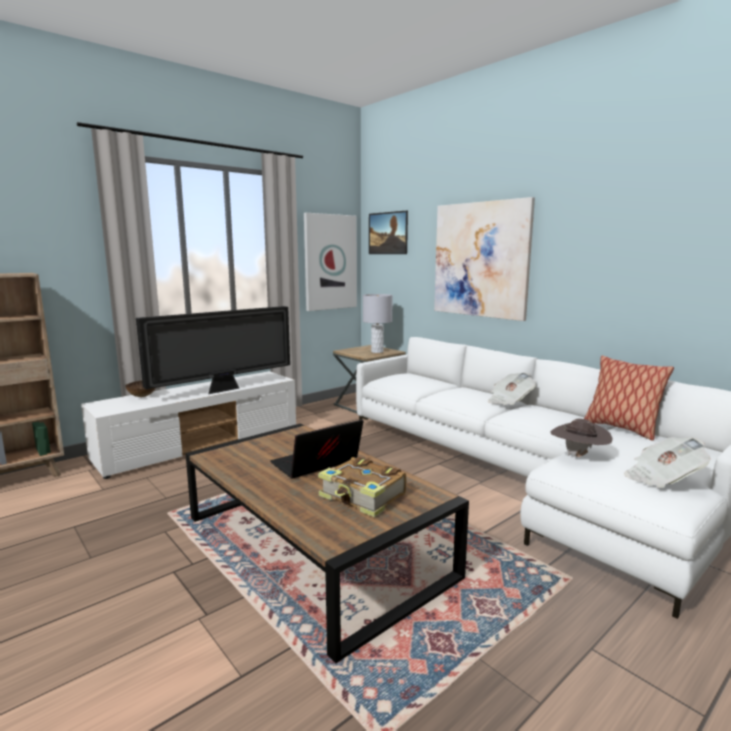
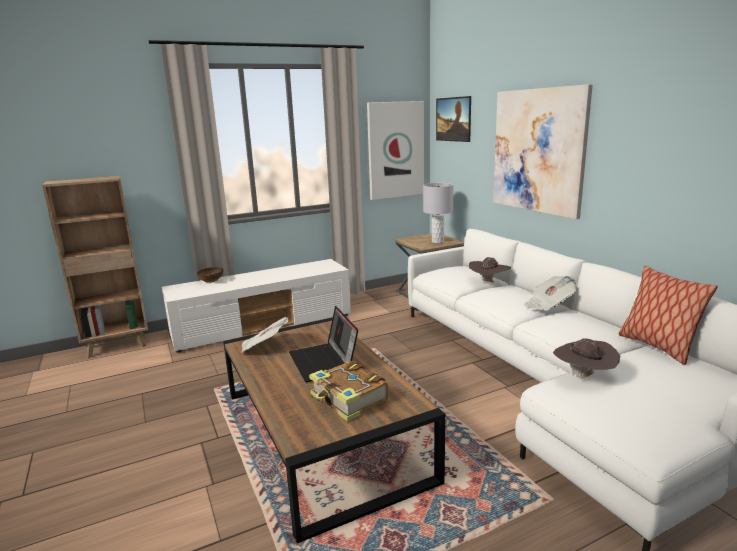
camera: 15 degrees right, 5 degrees up
(224, 389) = (281, 278): television -> none
(315, 465) = (324, 362): laptop -> laptop turned 90 degrees counterclockwise
(442, 385) = (488, 282): none -> brown hat
(662, 478) = (660, 412): newspaper -> newspaper (264, 347)

